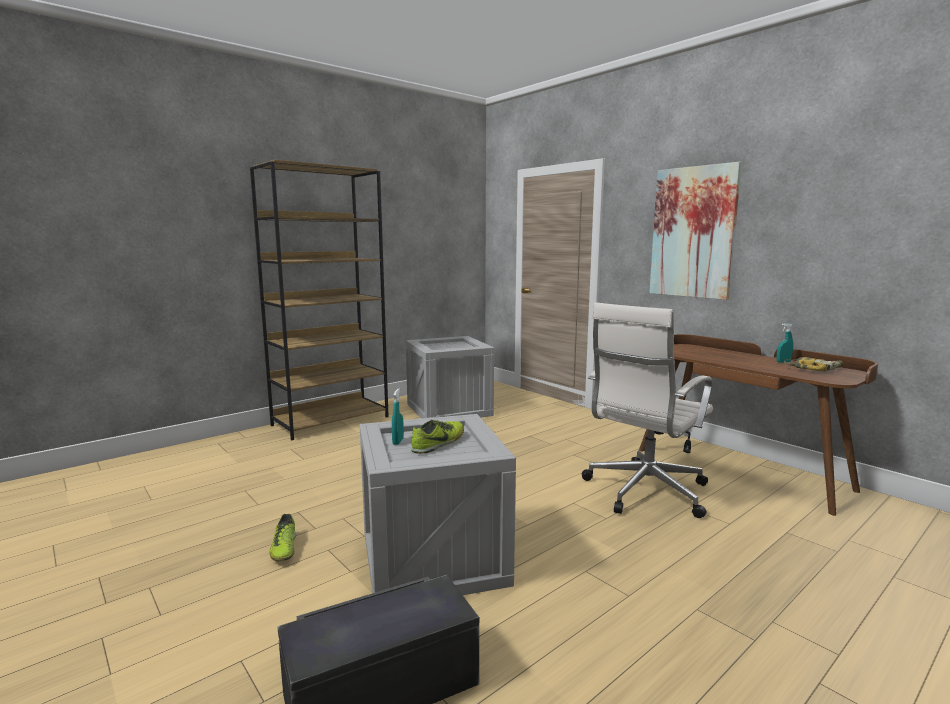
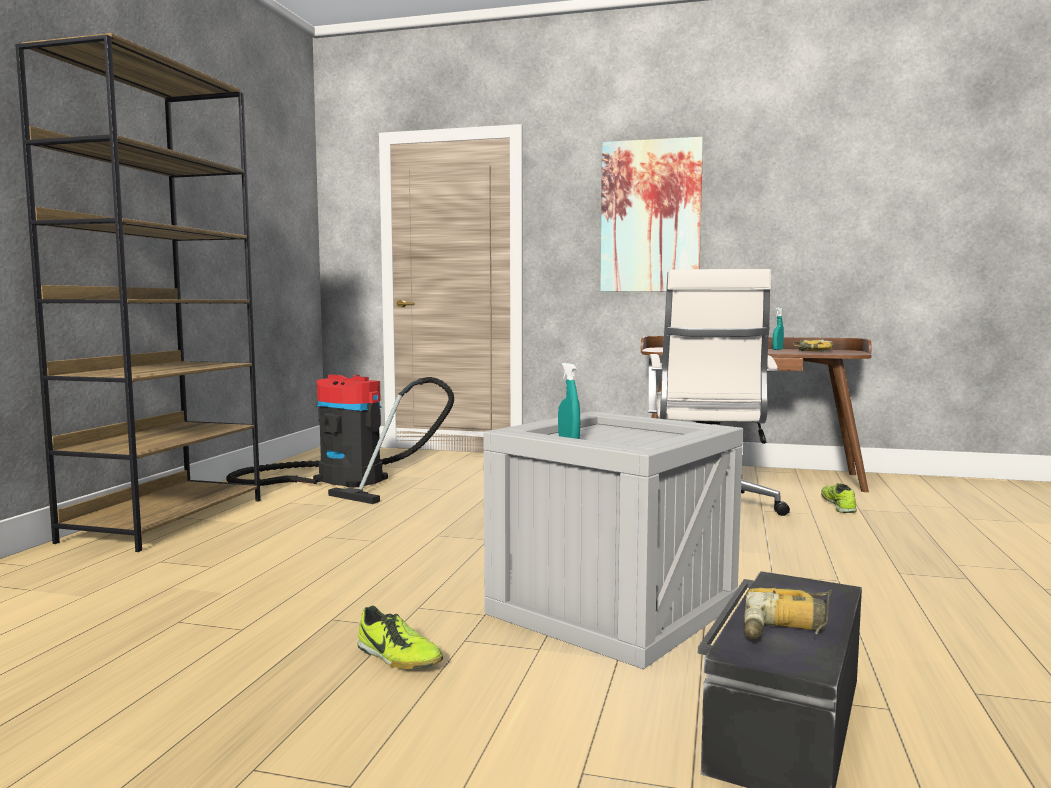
camera: 35 degrees left, 5 degrees down
(361, 626) = (787, 627): none -> power drill
(439, 443) = (619, 436): shoe -> shoe (838, 505)
(450, 410) = (343, 480): crate -> vacuum cleaner

